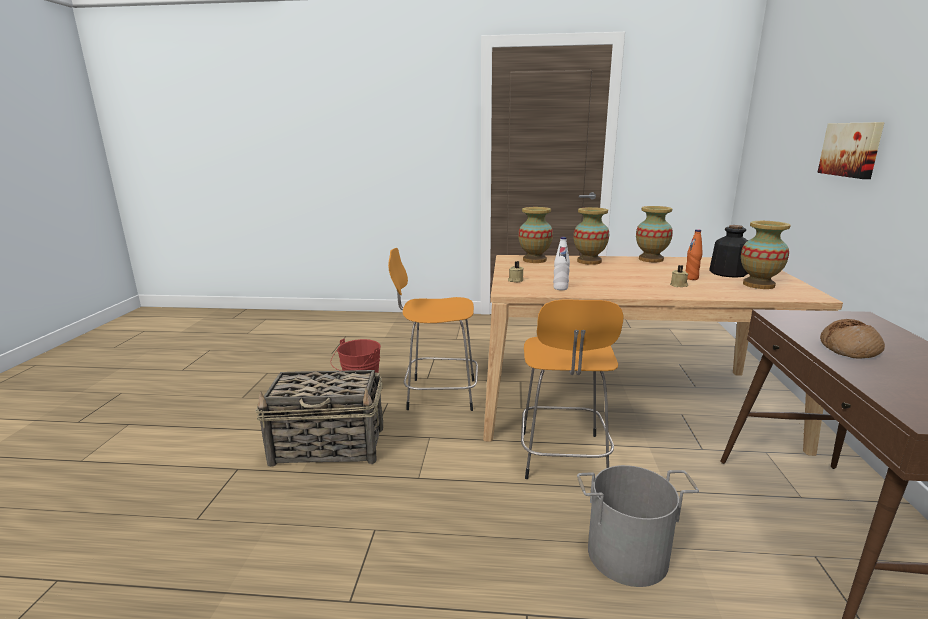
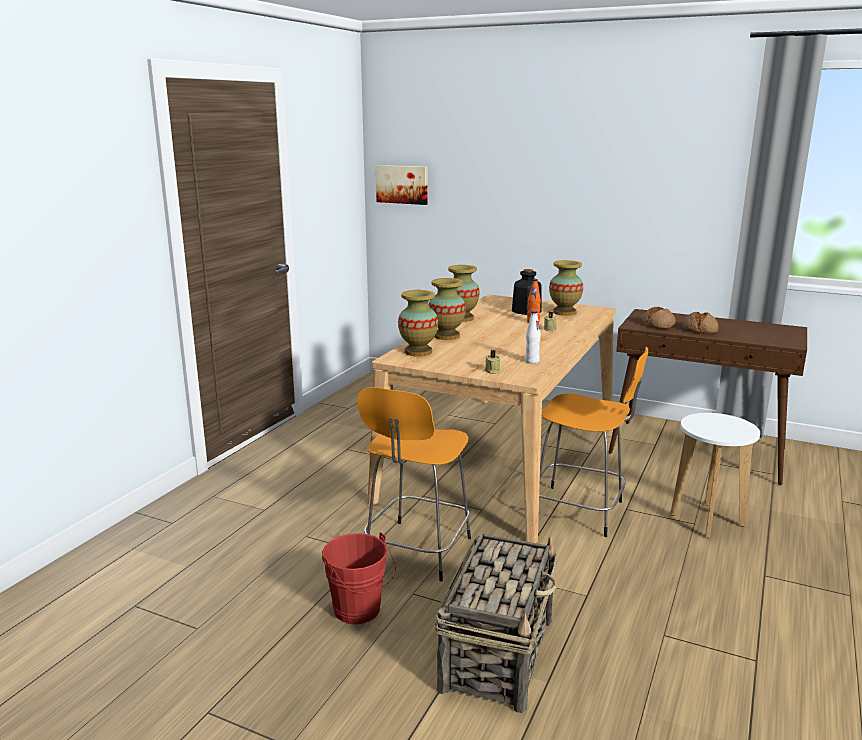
camera: 70 degrees left, 0 degrees up
(628, 555) = (707, 520): grey bucket -> white stool
(816, 326) = (658, 324): none -> bread
(852, 149) = (542, 197): picture -> picture (402, 184)

